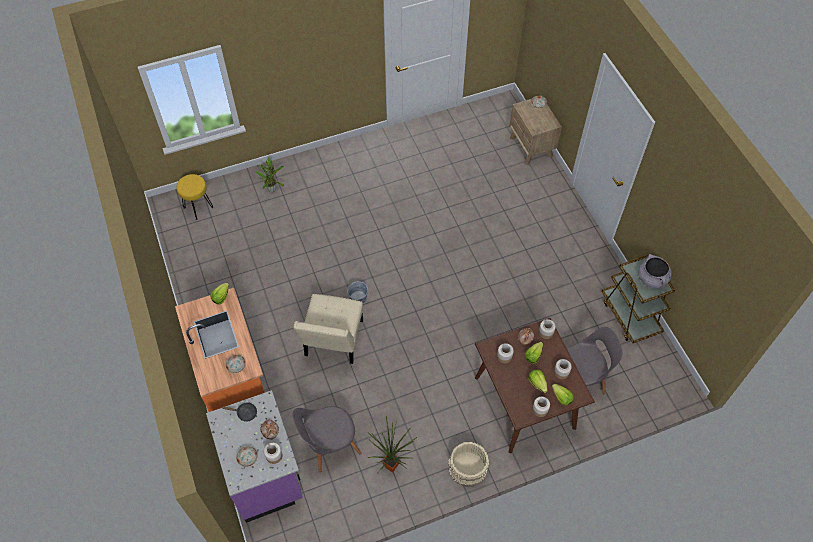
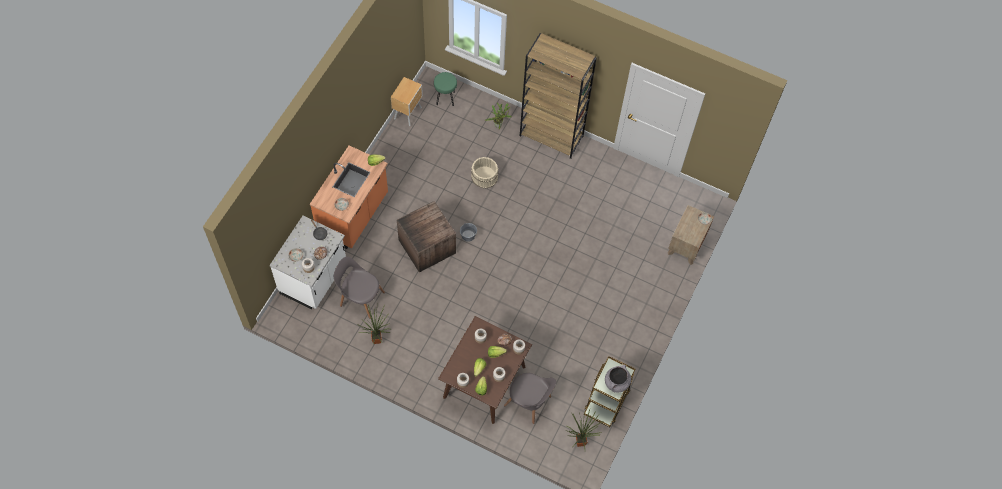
camera: 45 degrees right, 5 degrees up
(178, 248) = (408, 113): none -> brown nightstand
(198, 207) = (445, 98): yellow stool -> green stool
(264, 473) = (314, 279): purple counter -> white counter
(328, 159) = (551, 136): none -> brown bookcase
(333, 341) = (426, 246): beige chair -> crate
(467, 468) = (412, 382): beige bucket -> beige bucket (484, 176)
(654, 368) = (580, 441): none -> potted plant

